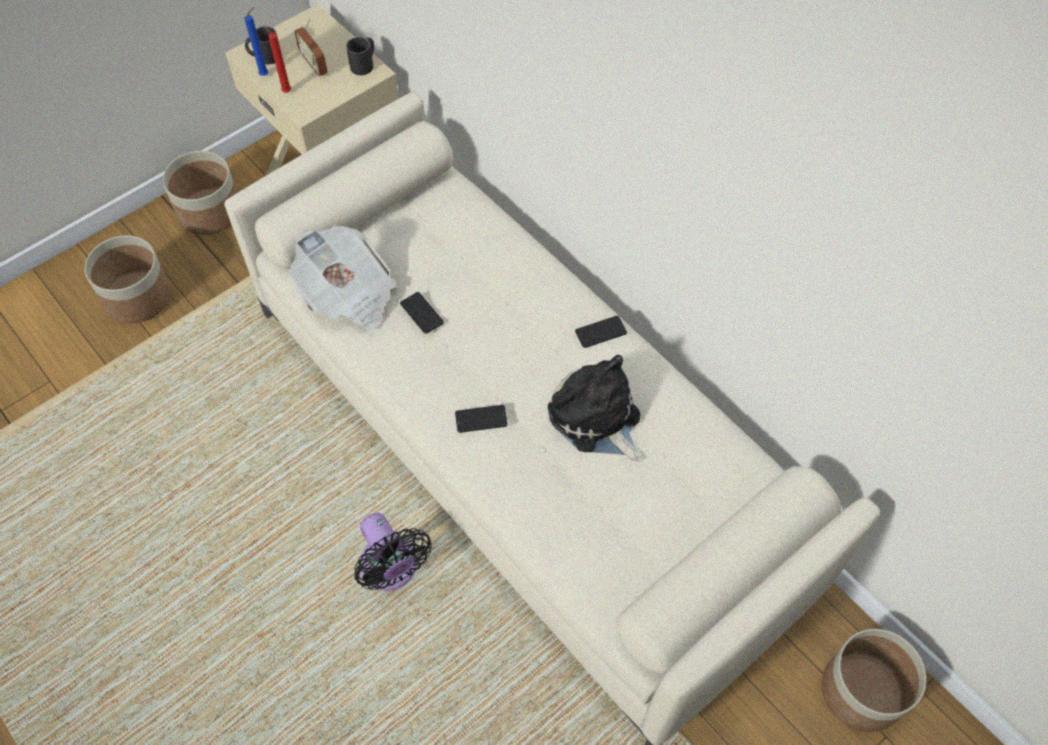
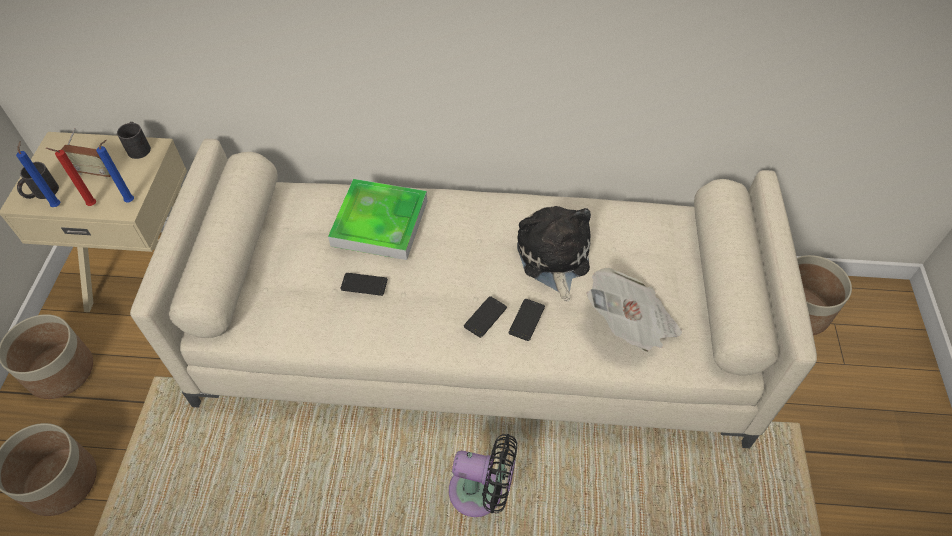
camera: 45 degrees left, 5 degrees down
(315, 109) = (132, 201): none -> blue candle
(348, 294) = (294, 314): newspaper -> newspaper (631, 324)
(489, 270) = (380, 223): none -> tray
(596, 419) = (553, 259): plush toy -> plush toy turned 75 degrees clockwise
(600, 332) = (496, 206): phone -> phone (526, 320)

